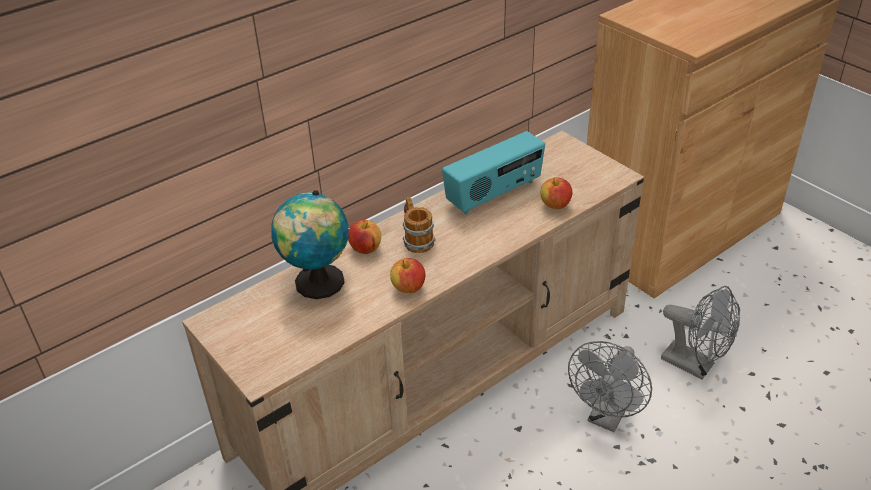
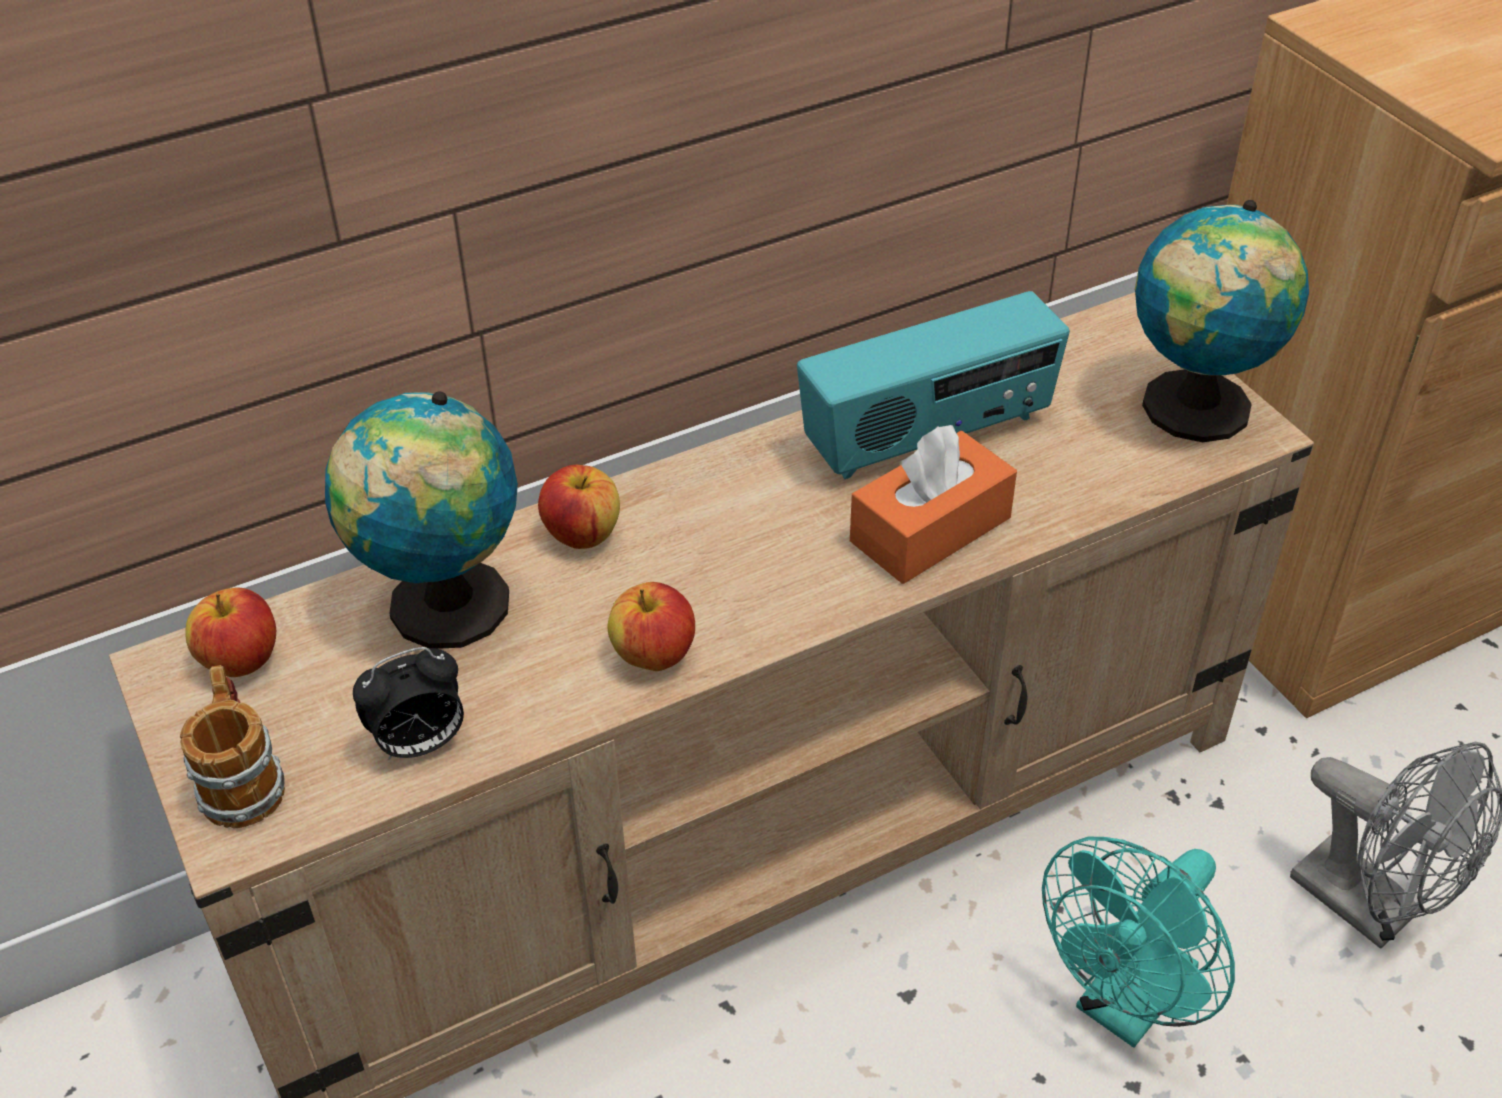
camera: 10 degrees right, 5 degrees up
(324, 334) = (419, 744): none -> alarm clock
(416, 240) = (708, 529): mug -> mug (242, 779)
(504, 228) = (930, 529): none -> orange tissue box
(555, 205) = (1070, 487): apple -> apple (241, 660)
(595, 171) = (1193, 412): none -> globe
(607, 417) = (1126, 1006): grey fan -> turquoise fan

